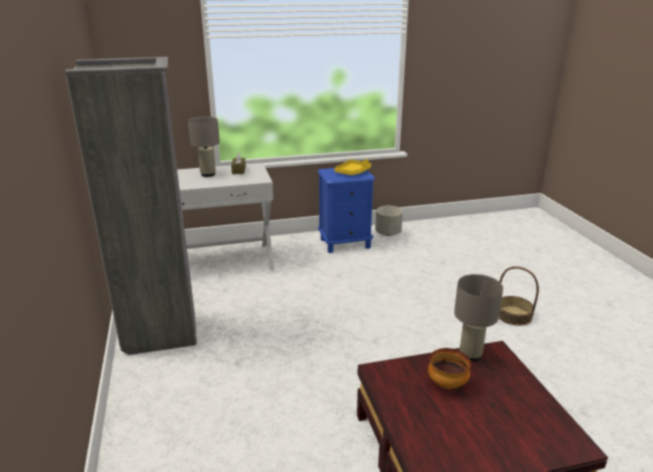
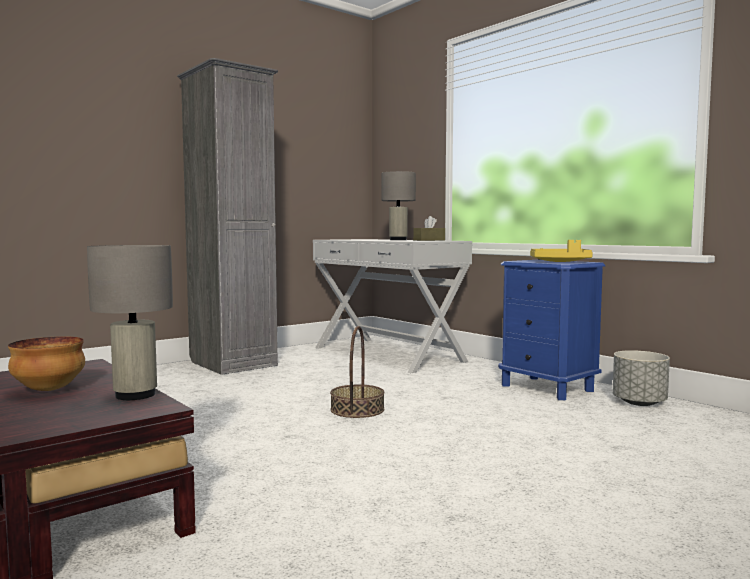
camera: 65 degrees right, 20 degrees down
(513, 315) = (503, 531): basket -> basket (357, 409)

